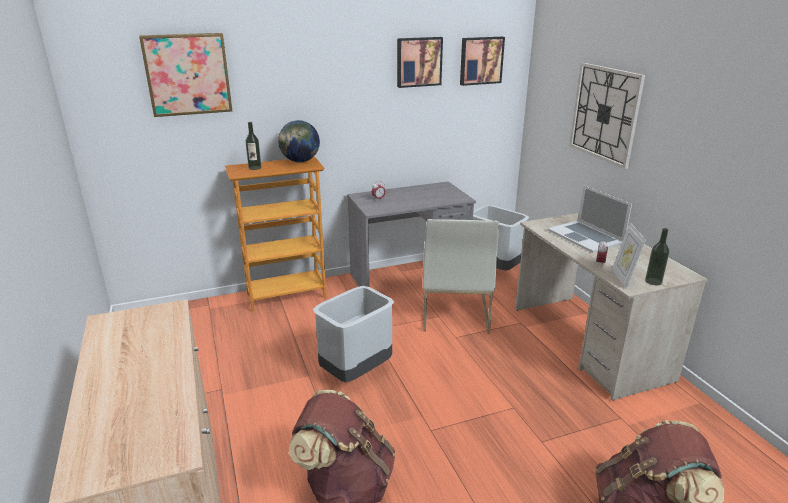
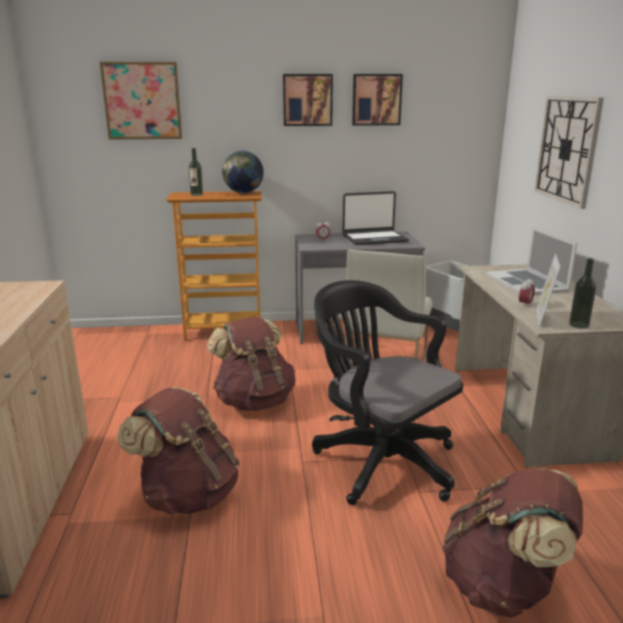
camera: 15 degrees right, 5 degrees down
(356, 371) = (254, 401): grey trash can -> brown backpack
(425, 193) = (374, 238): none -> laptop
(480, 60) = (447, 101): picture -> picture (307, 100)
(495, 415) = (380, 460): none -> black office chair

